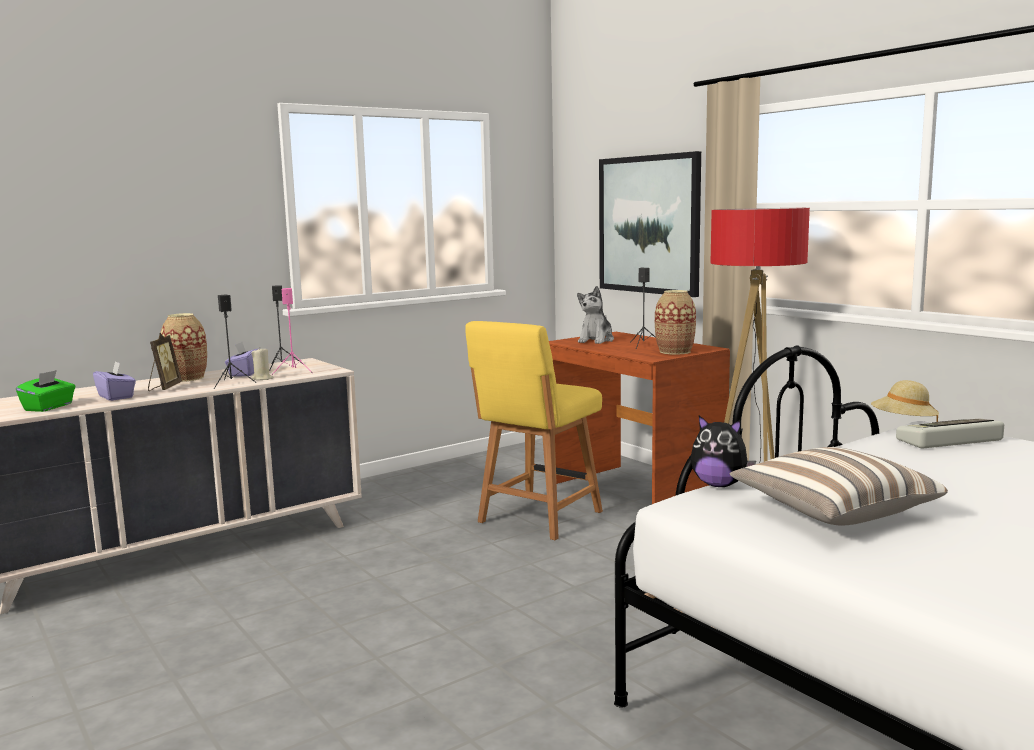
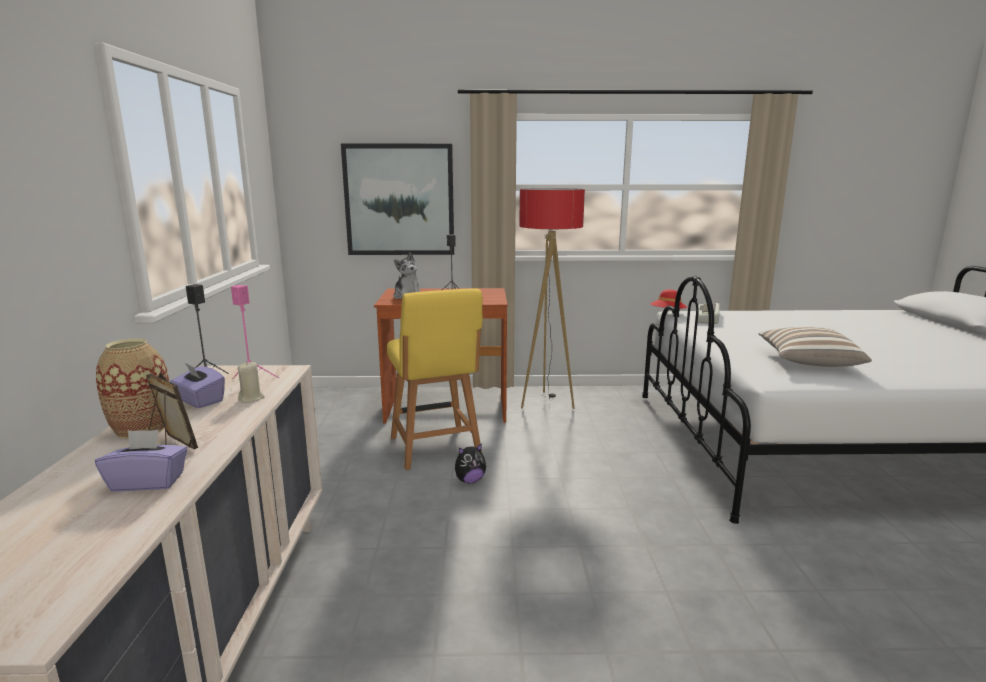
camera: 55 degrees left, 5 degrees up
(49, 407) = (99, 539): green tissue box -> none
(232, 383) = (239, 414): black speaker -> none
(675, 351) = (489, 295): vase -> none
(719, 485) = (742, 366): plush toy -> plush toy (469, 480)
(903, 424) = (668, 314): beige hat -> red hat

